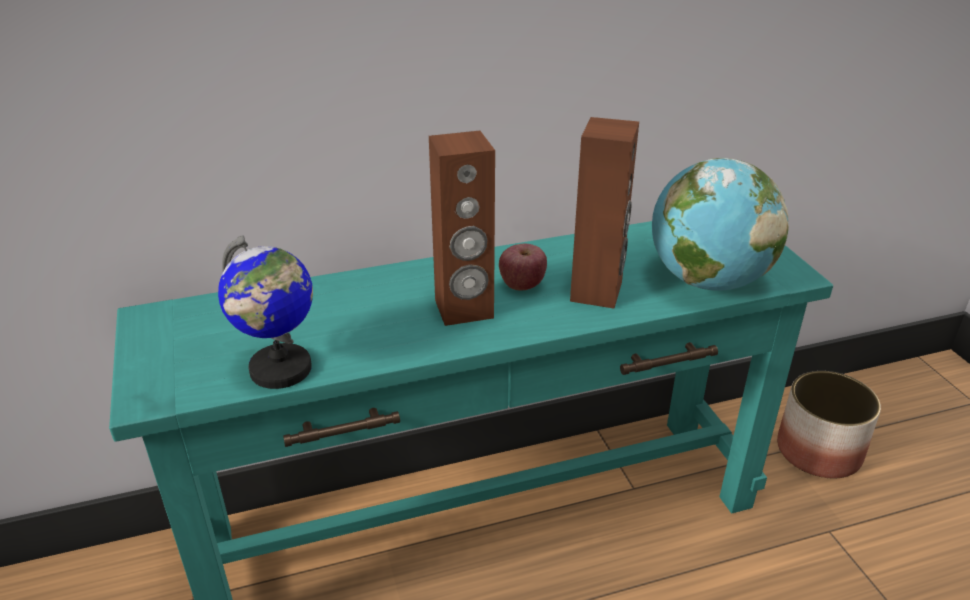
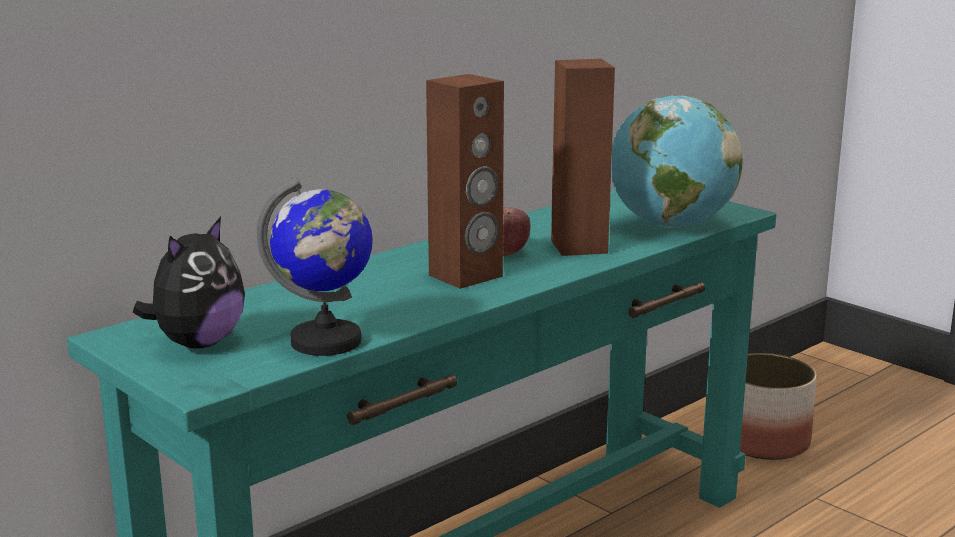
camera: 25 degrees left, 15 degrees down
(191, 342) = (197, 343): none -> plush toy

